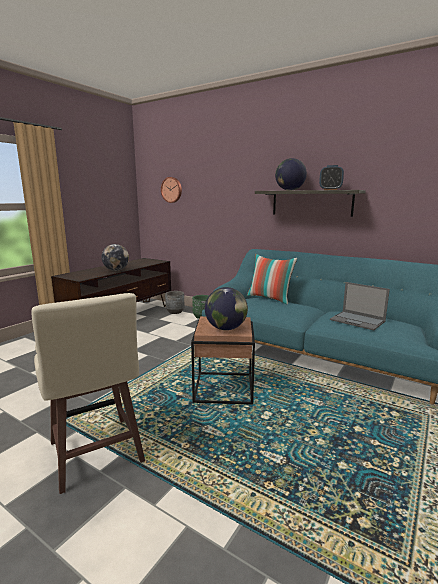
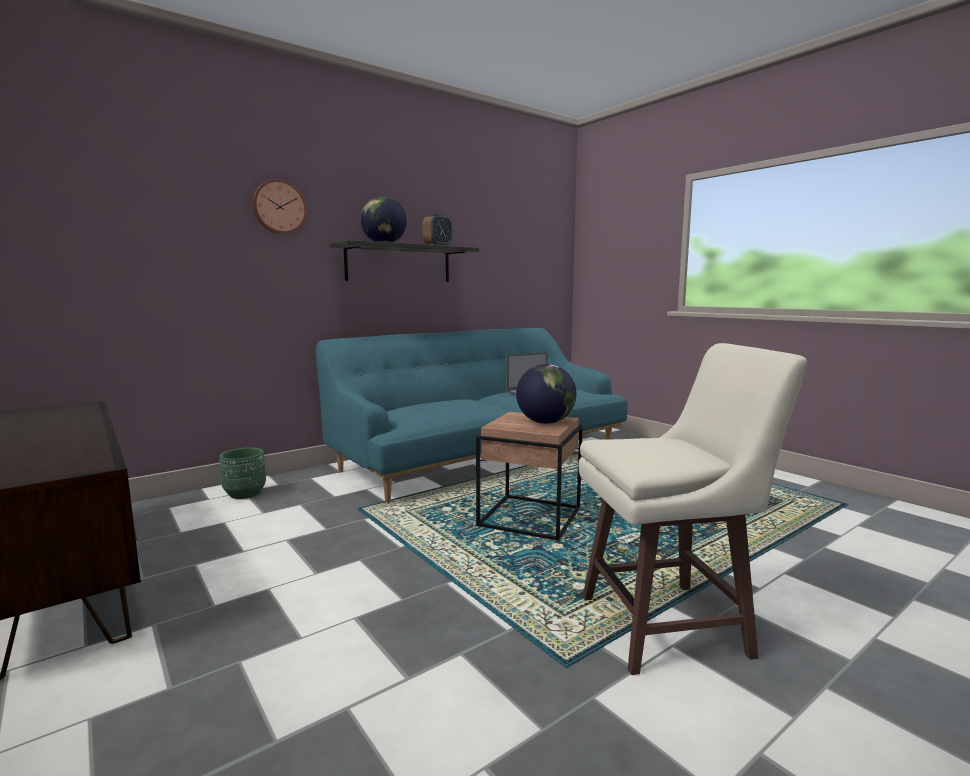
camera: 70 degrees left, 5 degrees down
(116, 270) = (81, 436): globe -> none
(172, 190) = (78, 224): wall clock -> wall clock (279, 207)
(175, 311) = (168, 512): grey planter -> none
(270, 298) = (414, 404): pillow -> none

